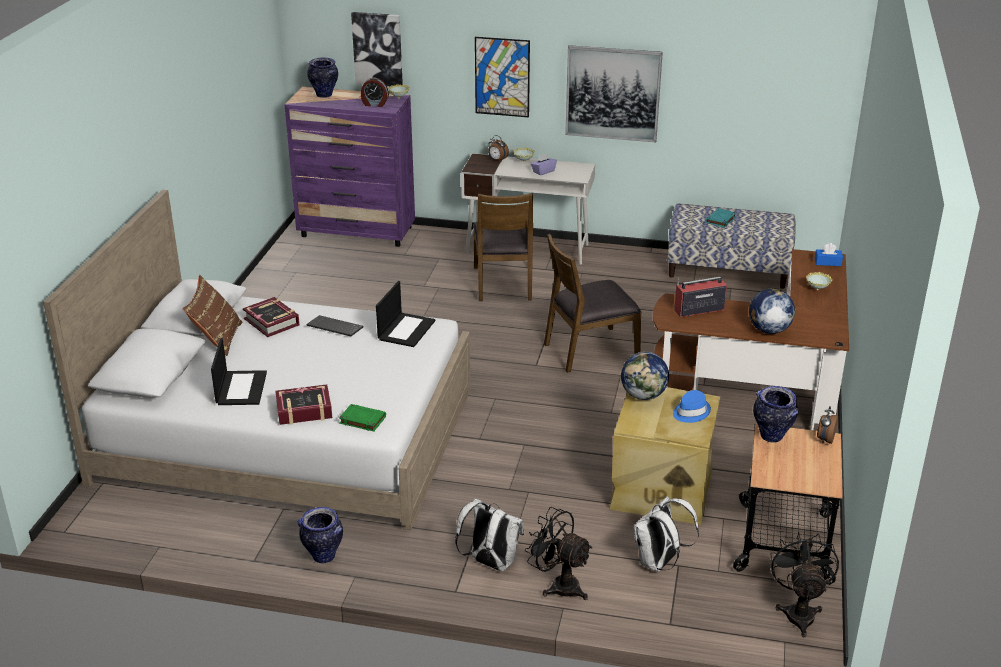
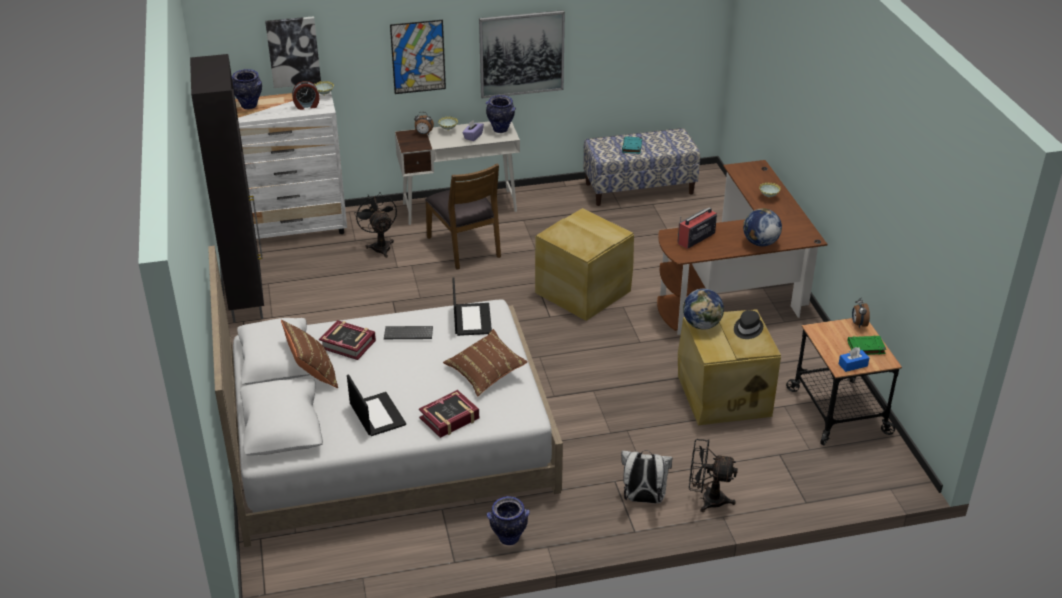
camera: 25 degrees left, 5 degrees up
(266, 281) = (247, 299): none -> black cabinet
(357, 232) = (293, 228): purple dresser -> white dresser
(362, 420) = (505, 412): green book -> green book (865, 347)
(376, 379) = (485, 372): none -> brown pillow
(590, 350) = (583, 291): brown chair -> beige storage box
(659, 563) = (765, 457): white backpack -> none
(690, 412) = (747, 329): blue hat -> black hat
(772, 436) = (821, 332): vase -> vase (501, 130)
(799, 612) = (884, 462): black fan -> black fan (380, 246)
(827, 262) = (758, 170): blue tissue box -> blue tissue box (853, 365)

